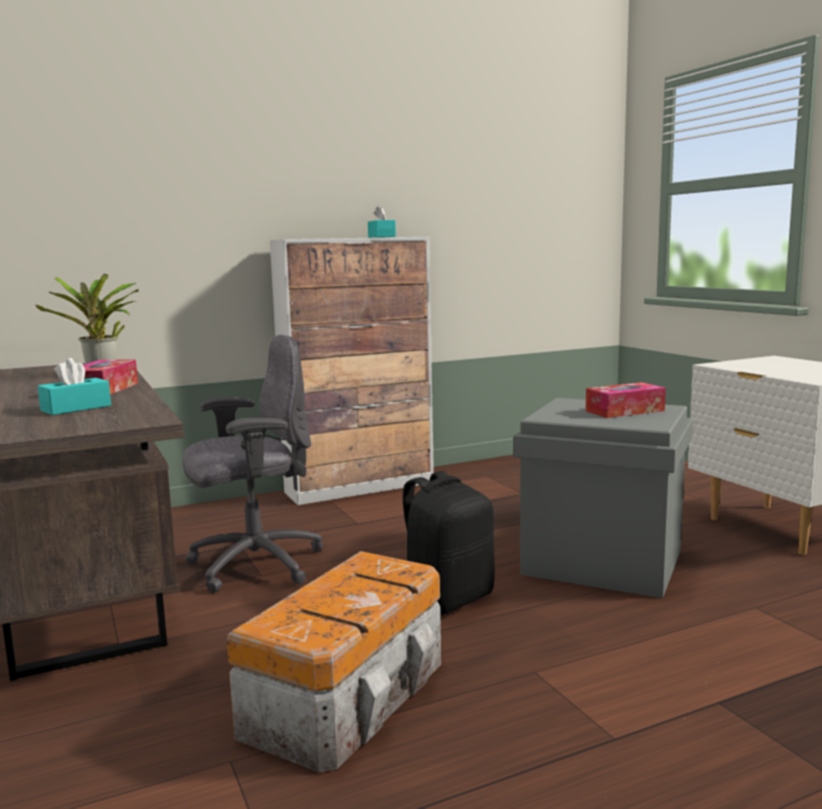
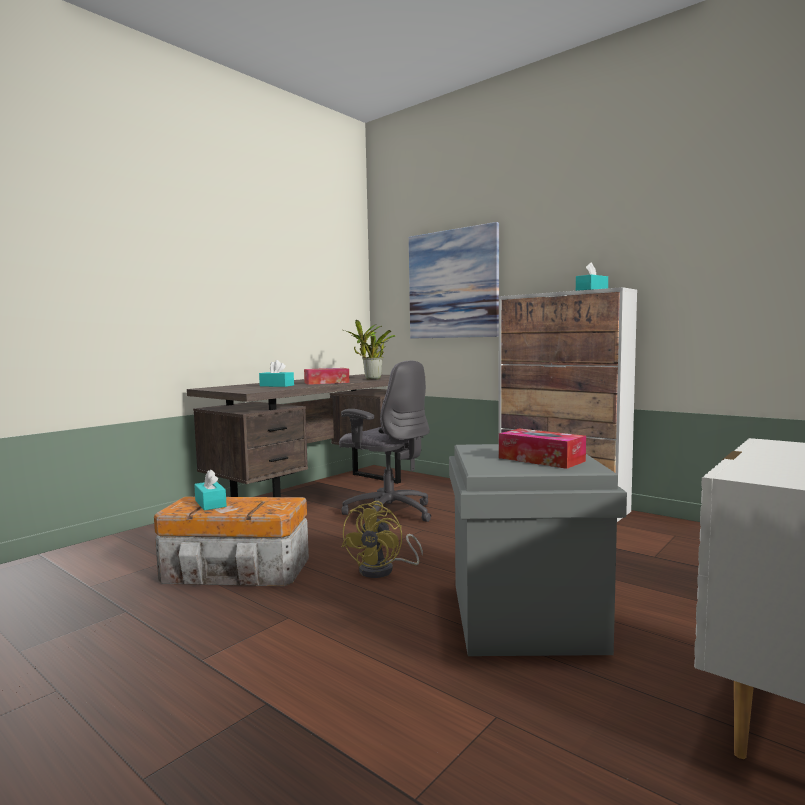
camera: 65 degrees right, 5 degrees down
(153, 214) = (453, 284): none -> picture
(319, 609) = (210, 503): none -> turquoise tissue box
(447, 599) = (384, 570): black backpack -> yellow fan

